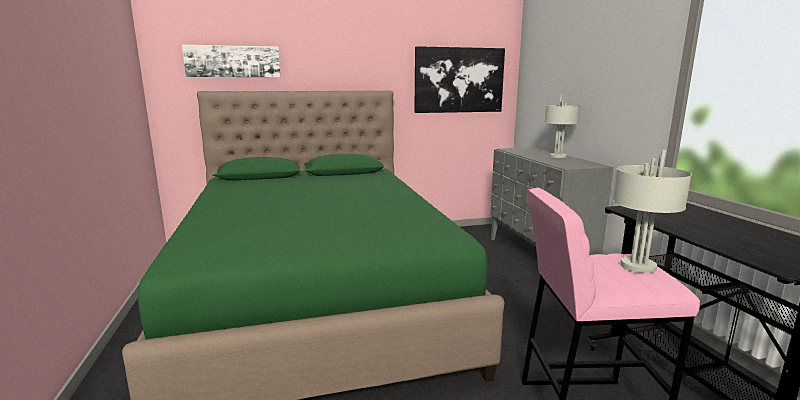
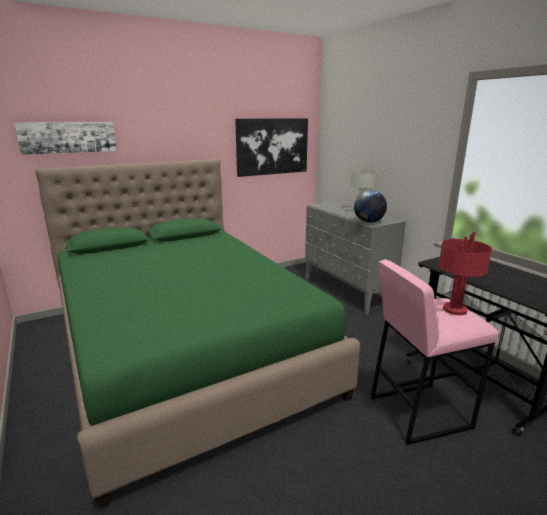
camera: 15 degrees left, 5 degrees up
(561, 165) = (369, 222): none -> globe
(637, 266) = (454, 310): grey table lamp -> red table lamp

